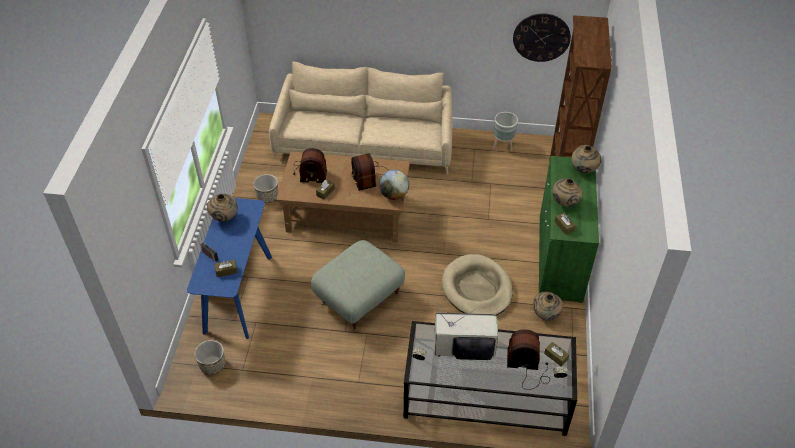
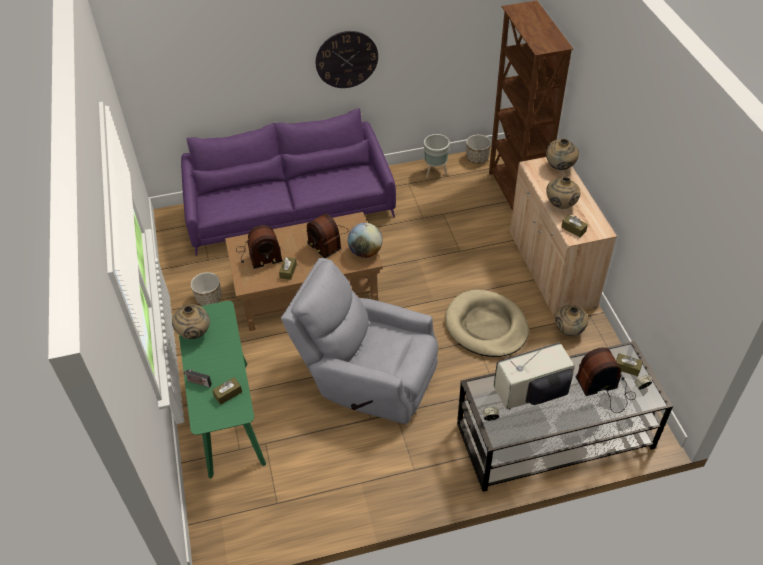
camera: 20 degrees left, 0 degrees up
(213, 365) = (239, 510): planter -> planter (477, 158)
(238, 293) = (228, 417): blue console table -> green console table
(359, 298) = (367, 377): grey ottoman -> grey armchair
(365, 144) = (290, 211): beige sofa -> purple sofa
(541, 37) = (459, 42): wall clock -> wall clock (346, 59)
(559, 258) = (551, 269): green cabinet -> beige cabinet

